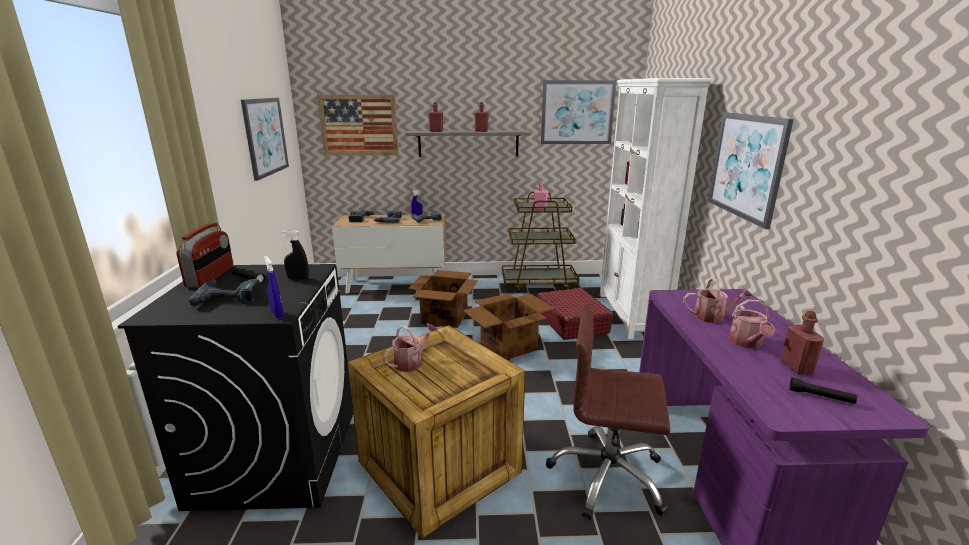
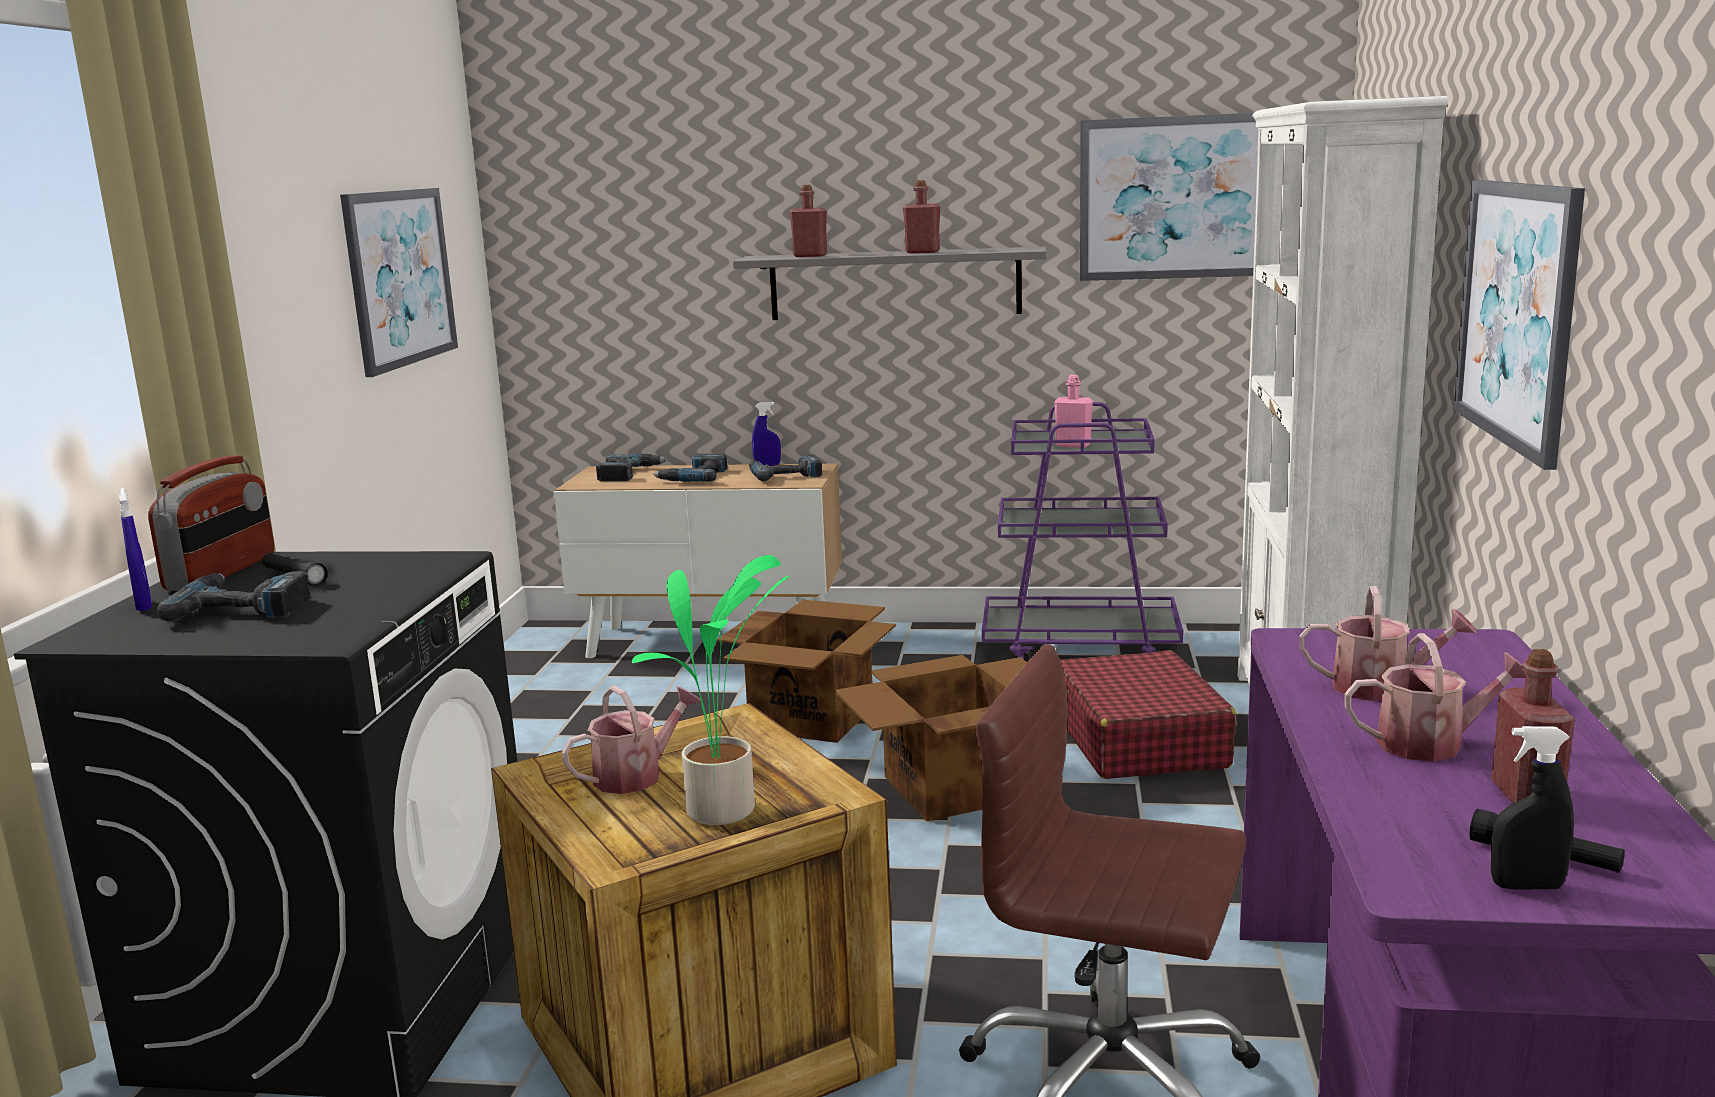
camera: 10 degrees right, 5 degrees down
(277, 314) = (325, 641): blue spray bottle -> blue spray bottle (144, 606)
(298, 278) = (398, 577): black spray bottle -> black spray bottle (1527, 886)
(359, 125) = (629, 247): picture -> none
(457, 379) = (725, 812): none -> potted plant
(539, 284) = (1081, 646): brown cart -> purple cart
(747, 343) = (1431, 744): watering can -> watering can turned 105 degrees counterclockwise

